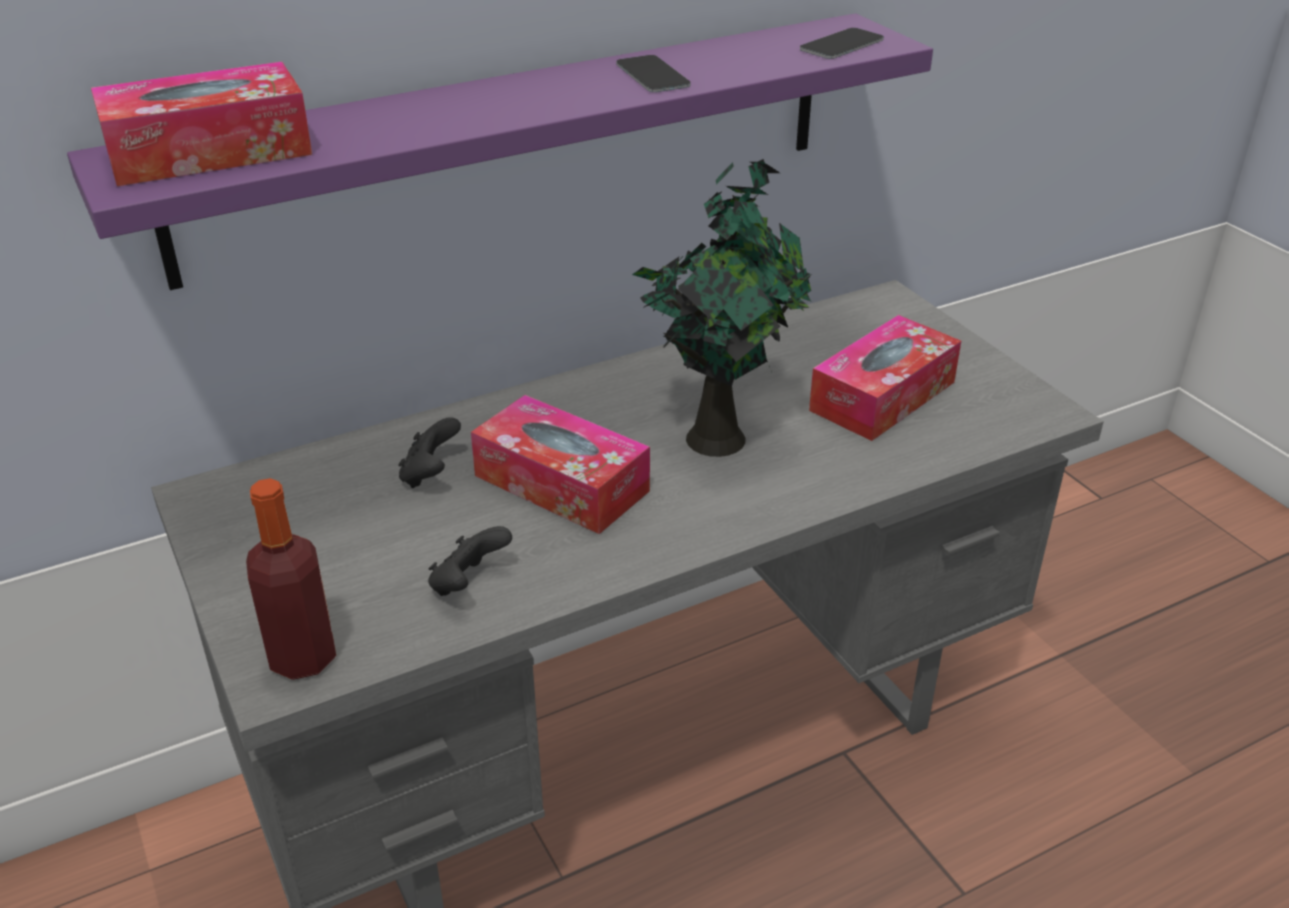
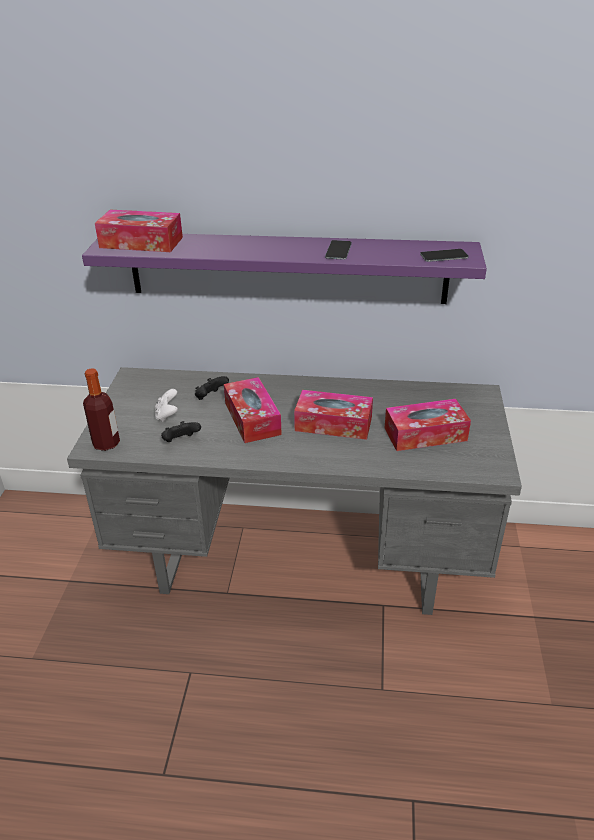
camera: 35 degrees right, 0 degrees up
(378, 544) = (167, 415): none -> white game controller
(718, 436) = (333, 424): potted plant -> tissue box

